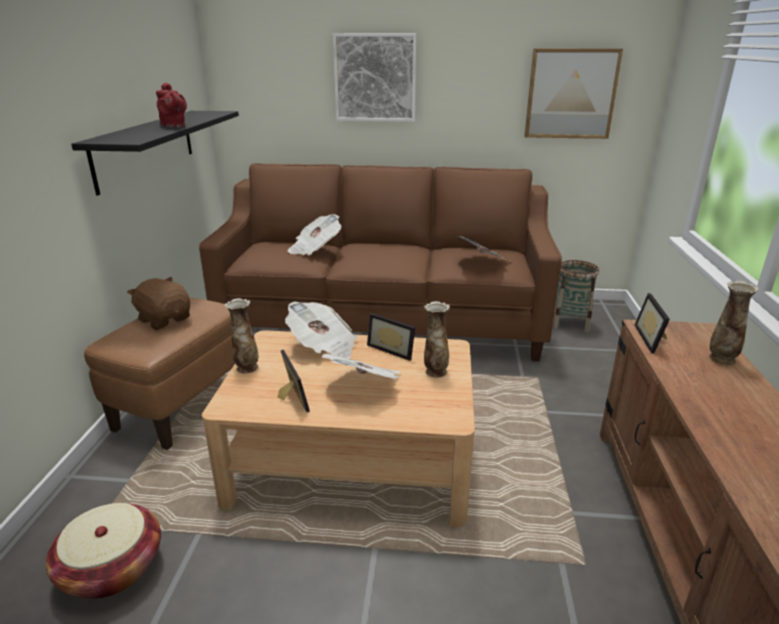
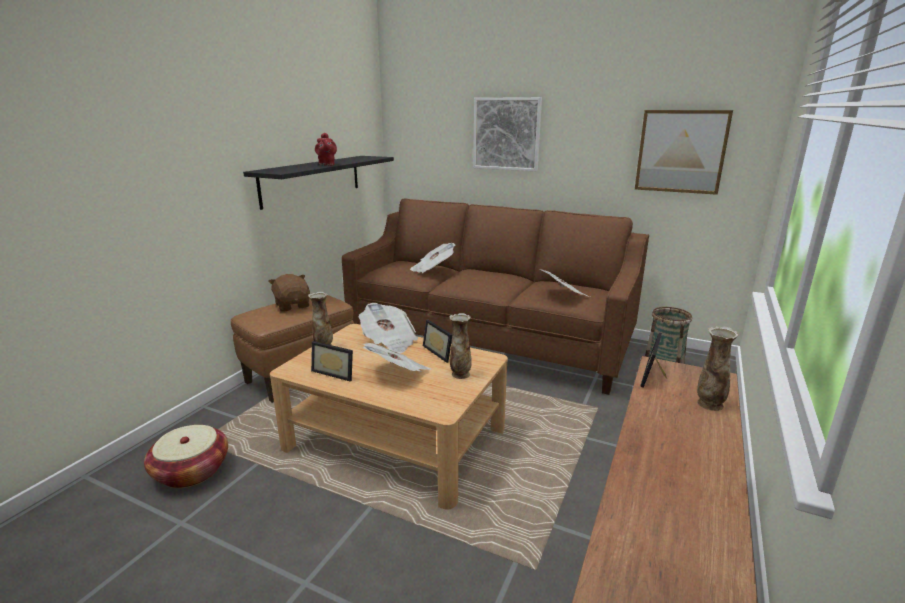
camera: 20 degrees right, 5 degrees down
(289, 398) = (336, 372): picture frame -> picture frame turned 120 degrees clockwise

